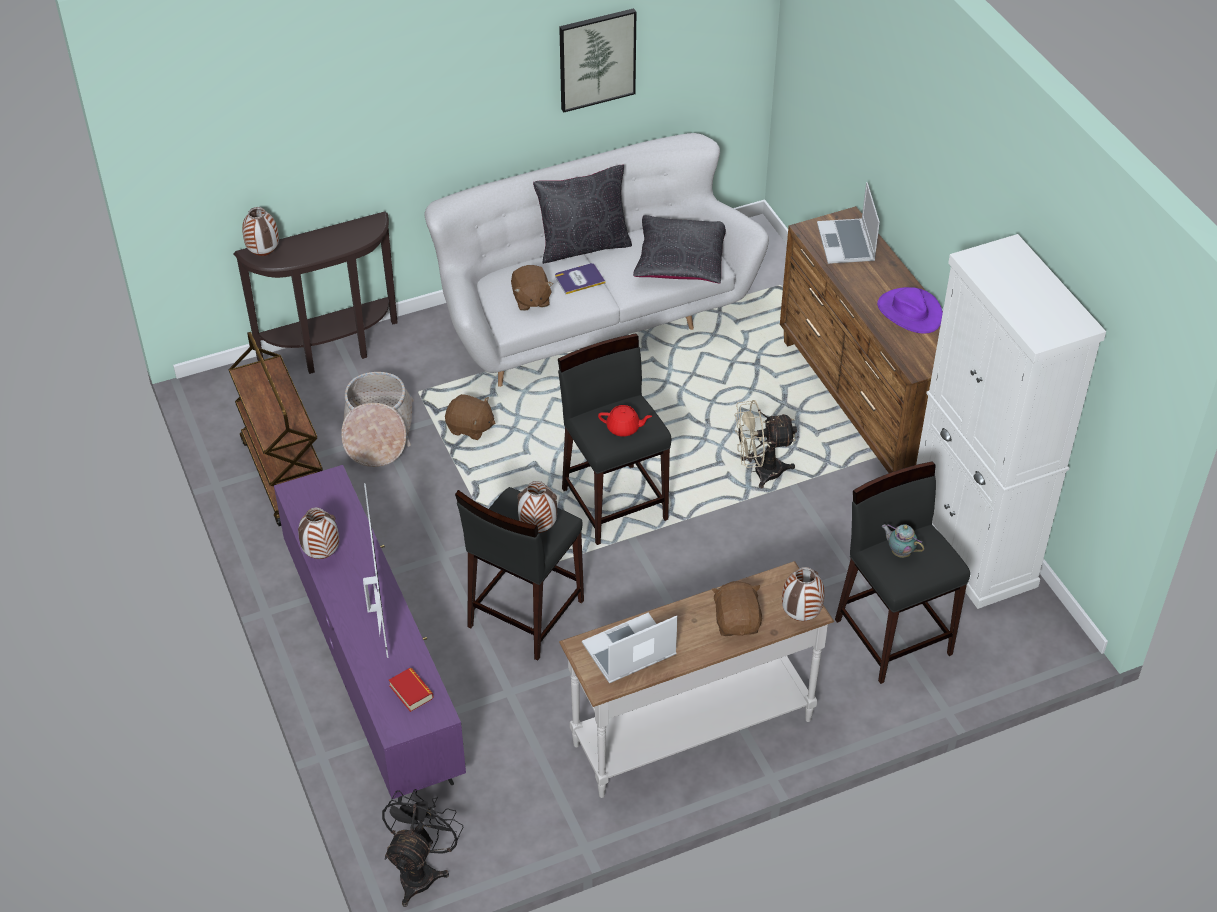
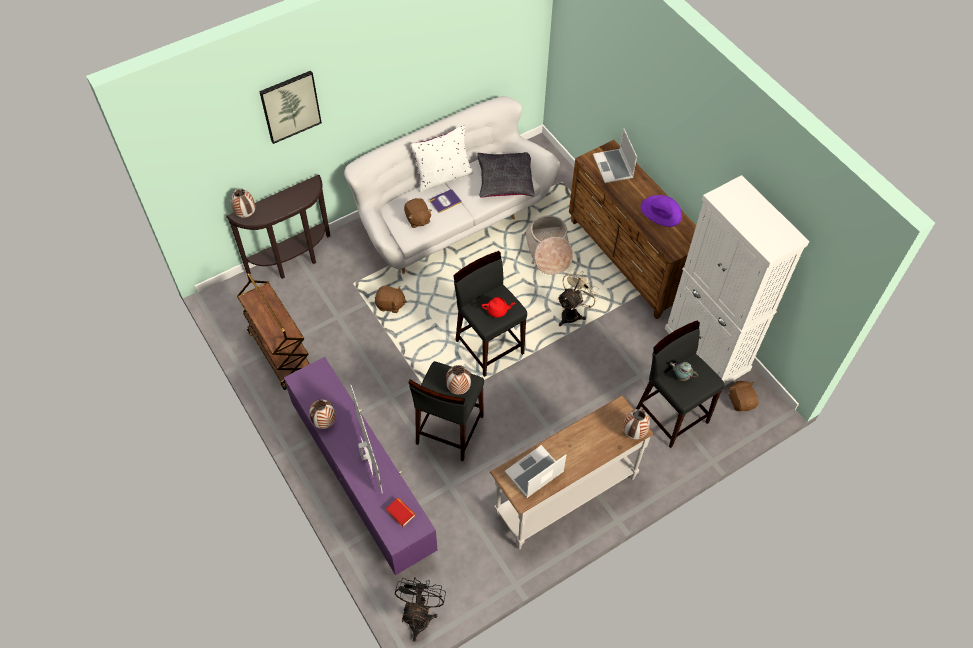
camera: 10 degrees left, 10 degrees up
(377, 432) = (333, 315): basket -> basket (548, 252)
(583, 246) = (442, 176): black pillow -> white pillow
(596, 59) = (443, 62): picture -> picture (290, 106)
(737, 622) = (596, 443): brown plush toy -> brown plush toy (741, 401)
(760, 471) = (573, 313): beige fan -> beige fan turned 150 degrees clockwise

